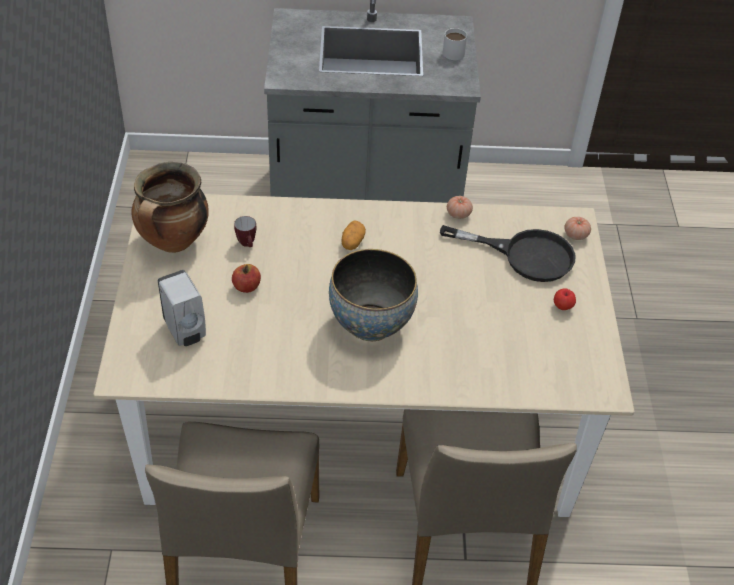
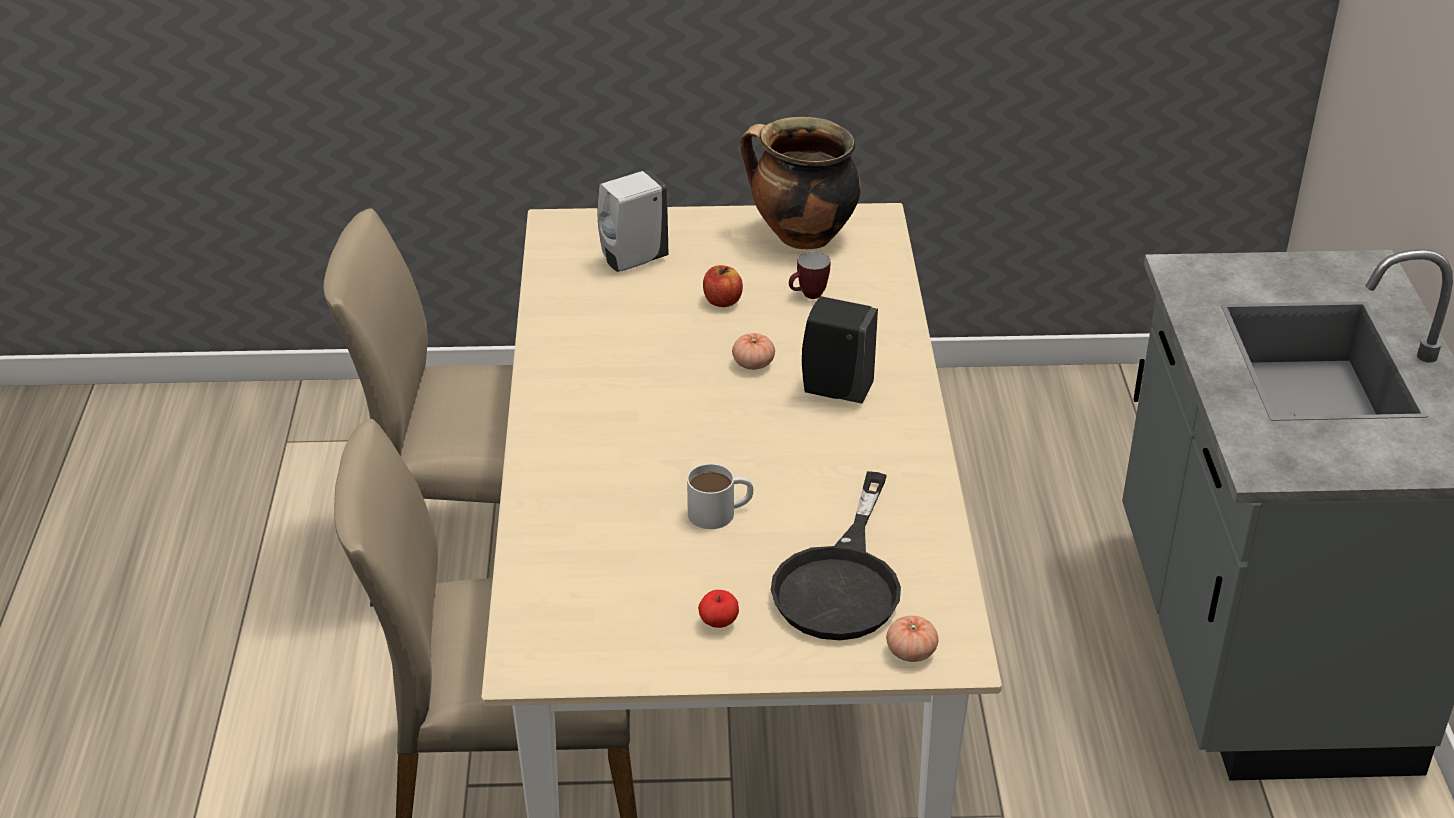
camera: 90 degrees right, 10 degrees down
(352, 242) = (834, 390): potato -> black soap dispenser
(371, 324) = (659, 413): bowl -> none
(452, 50) = (1377, 457): white mug -> white mug (720, 512)
(458, 214) = (931, 503): tomato -> tomato (753, 363)

